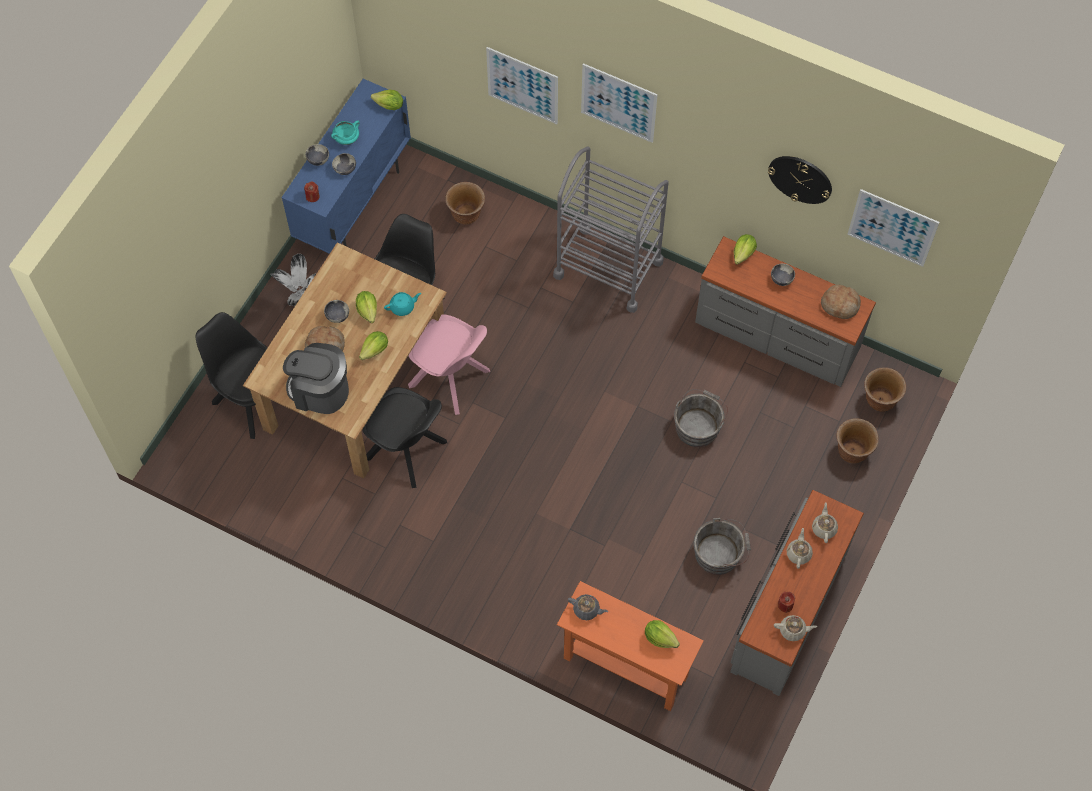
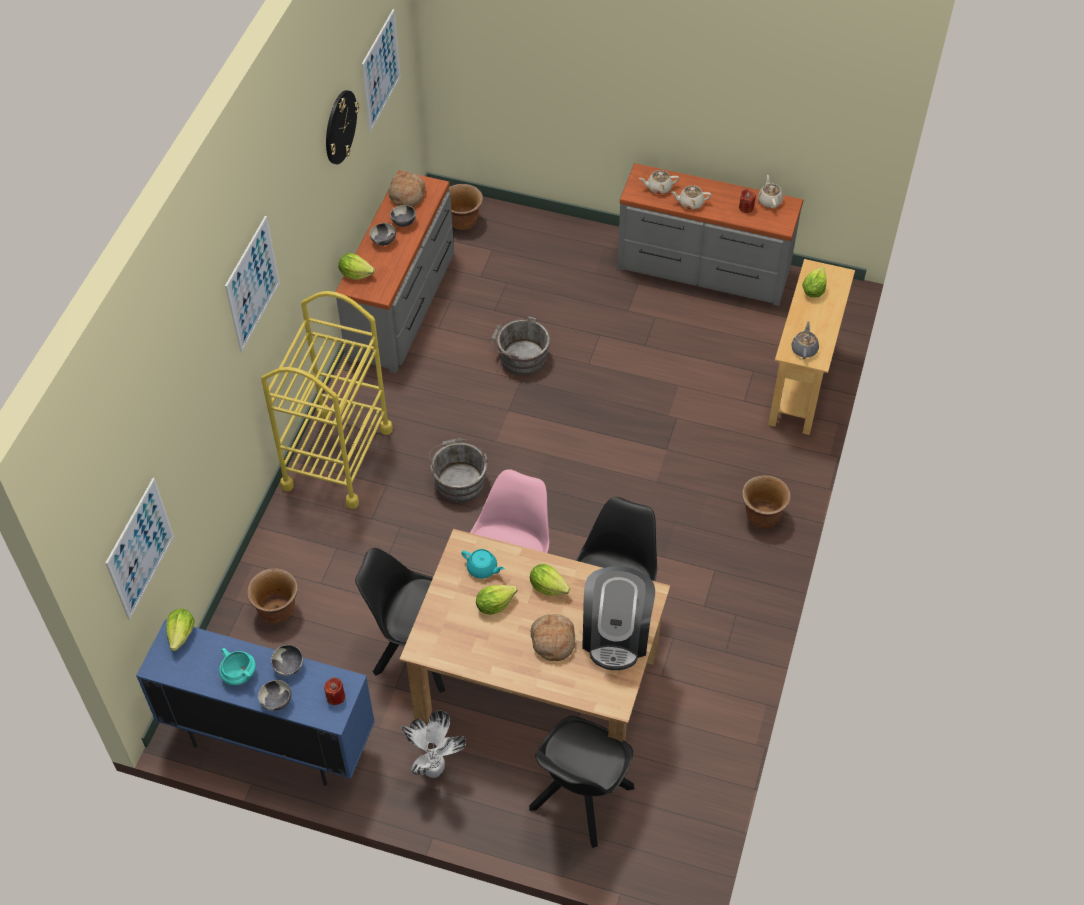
camera: 100 degrees left, 10 degrees down
(337, 316) = (508, 636): bowl -> bowl (403, 223)
(403, 307) = (482, 569): turquoise teapot -> turquoise teapot turned 150 degrees clockwise
(522, 85) = (206, 411): picture -> picture (140, 548)
(608, 268) = (337, 458): grey cart -> yellow cart
(625, 667) = (801, 384): orange console table -> beige console table
(720, 553) = (659, 325): grey bucket -> grey bucket (459, 480)
(852, 451) = (523, 238): brown planter -> brown planter (762, 516)

